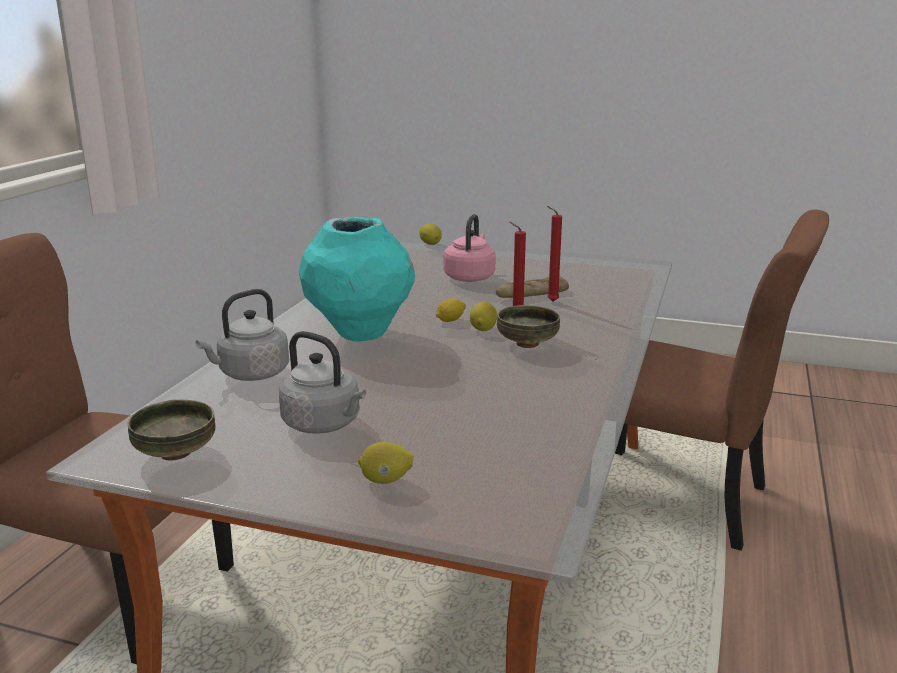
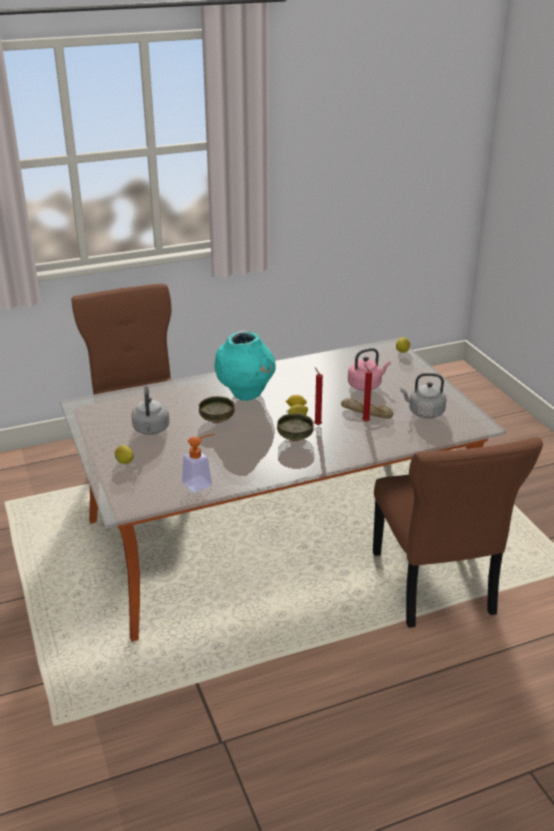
camera: 50 degrees right, 10 degrees up
(175, 453) = (95, 414): bowl -> bowl (217, 419)
(250, 374) = (172, 393): grey kettle -> grey kettle (424, 412)
(553, 439) = (201, 482): none -> soap dispenser

